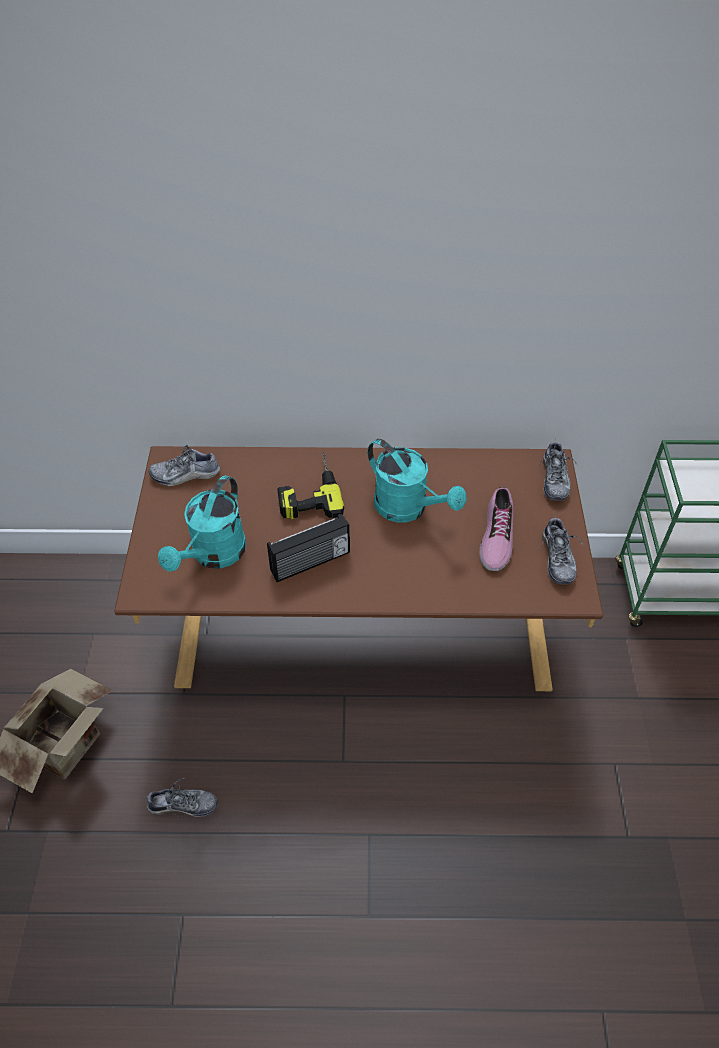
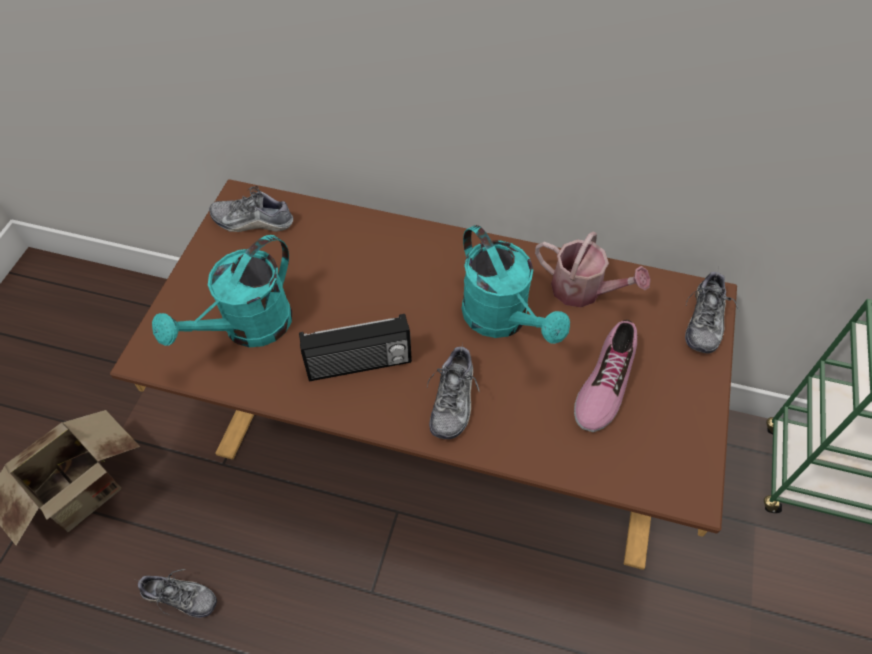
camera: 15 degrees right, 5 degrees up
(308, 491) = (387, 271): power drill -> none
(461, 475) = (583, 290): none -> watering can
(557, 558) = (678, 433): shoe -> shoe (453, 400)

